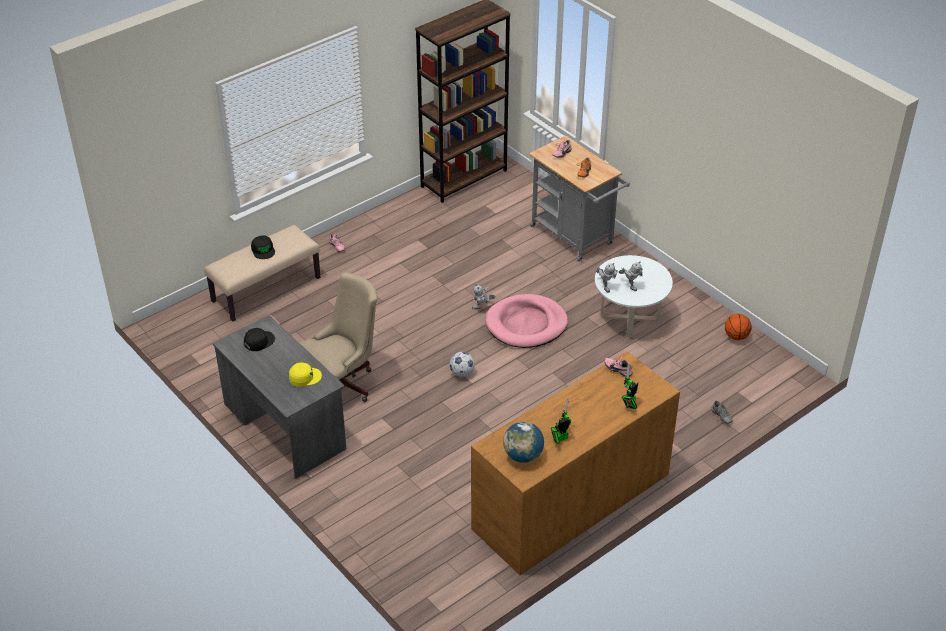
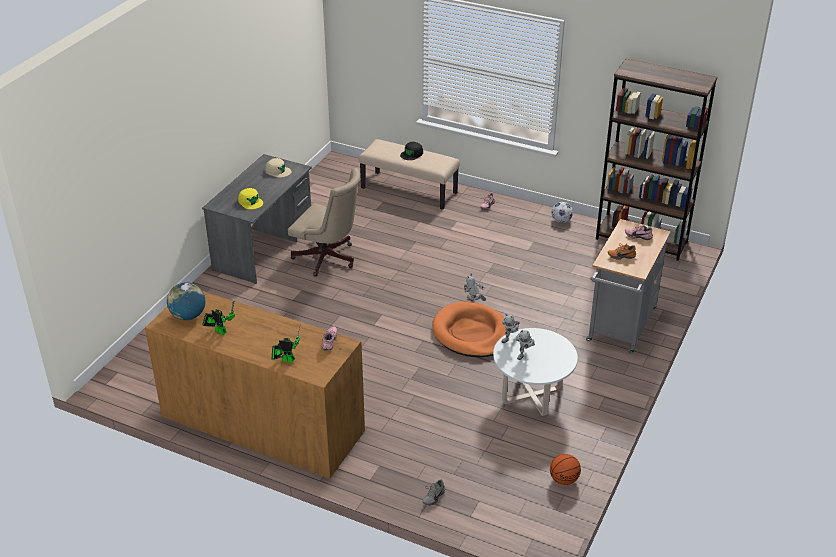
camera: 65 degrees right, 5 degrees down
(259, 341) = (278, 171): black cap -> beige cap
(462, 373) = (382, 315): football -> football (561, 221)
(526, 324) = (471, 333): pink dog bed -> orange dog bed

